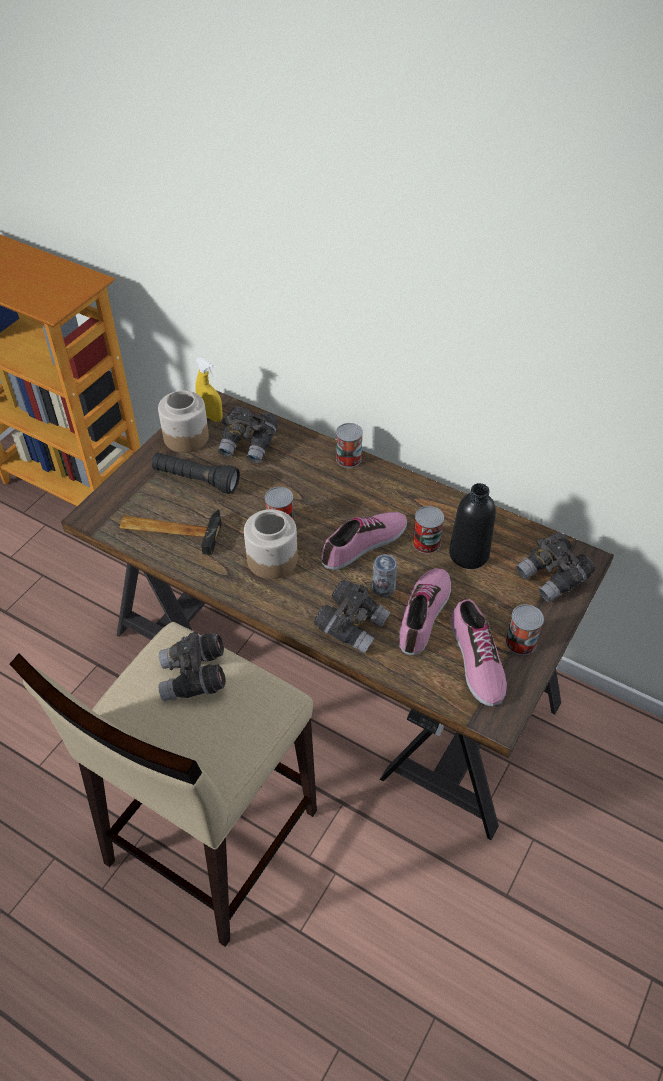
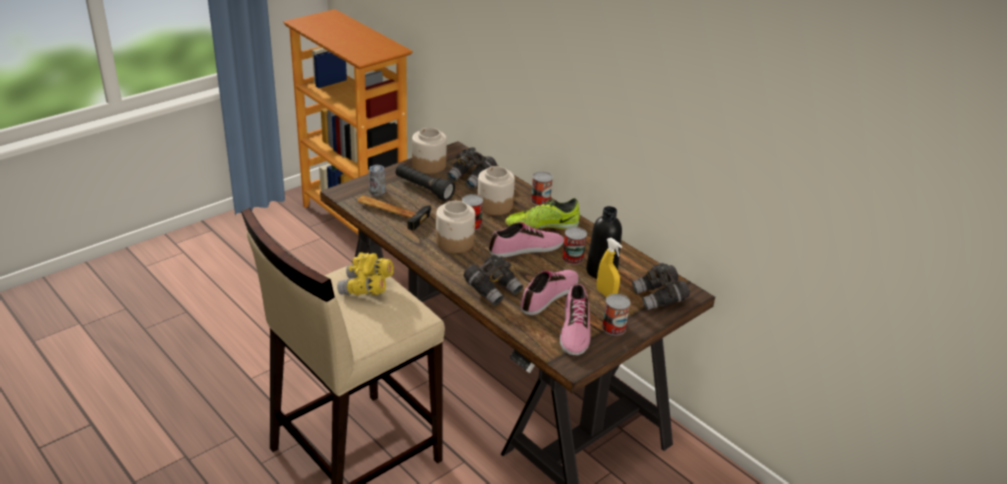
camera: 15 degrees right, 15 degrees down
(194, 678) = (366, 288): grey binoculars -> yellow binoculars
(211, 416) = (452, 158): yellow spray bottle -> yellow spray bottle (606, 294)
(296, 483) = (494, 205): none -> jar
(367, 501) = (541, 226): none -> shoe
(383, 588) = (527, 275): can -> can (377, 192)

